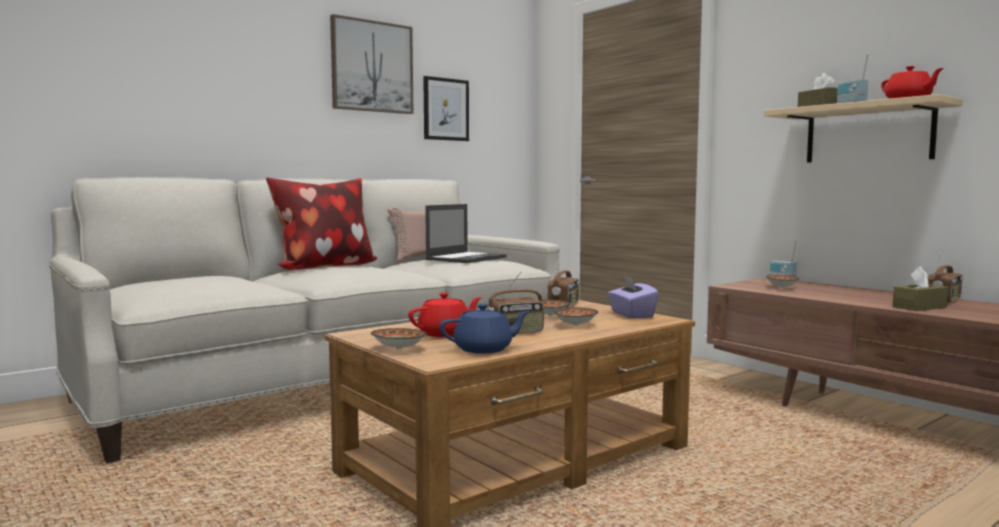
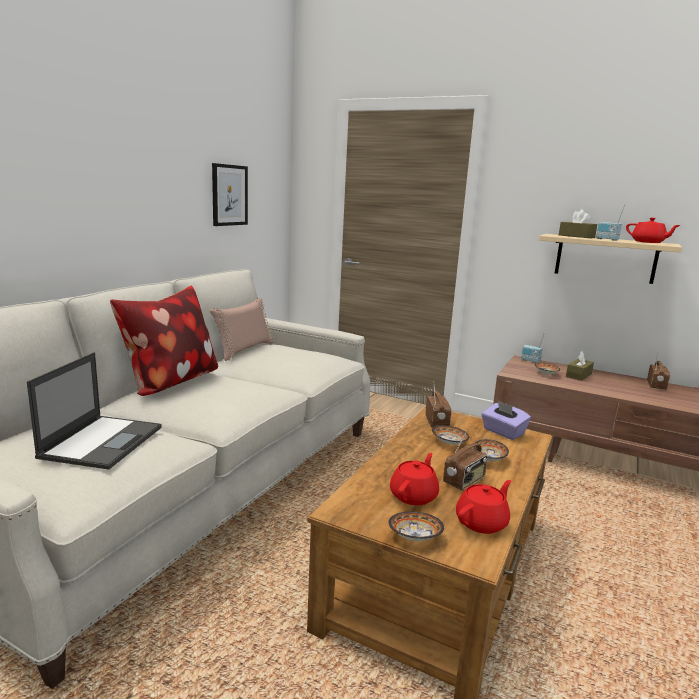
camera: 25 degrees left, 10 degrees up
(372, 67) = (169, 155): picture -> none
(466, 258) = (290, 354): laptop -> laptop (103, 441)
(484, 349) = (482, 522): blue teapot -> red teapot
(919, 307) = (657, 398): brown tissue box -> brown tissue box (578, 375)

